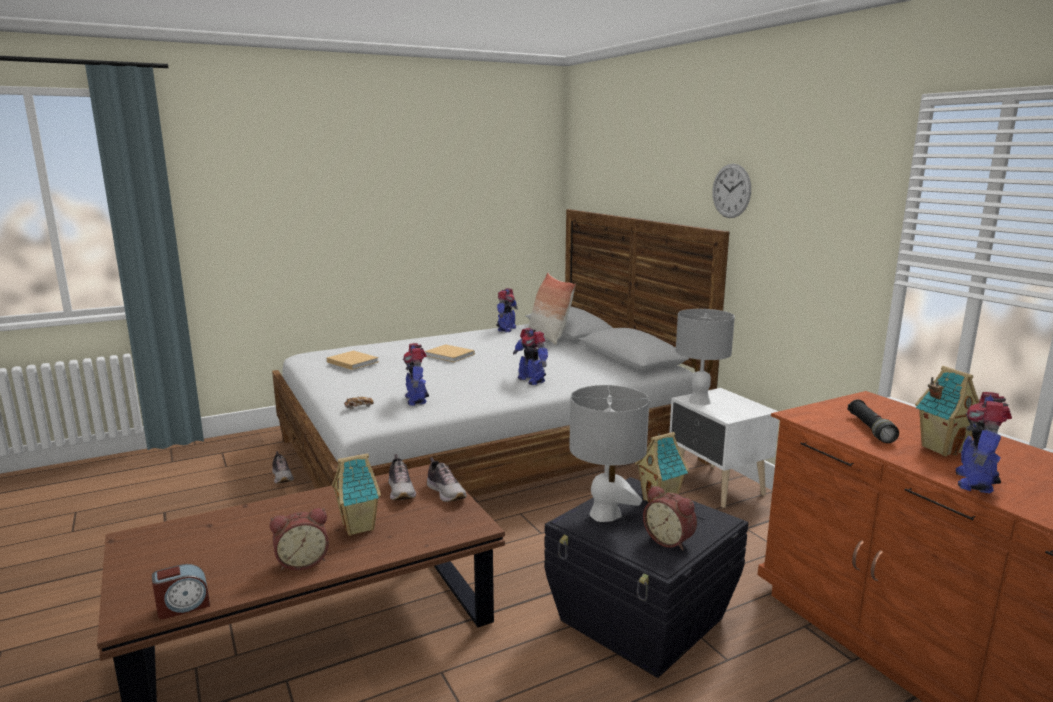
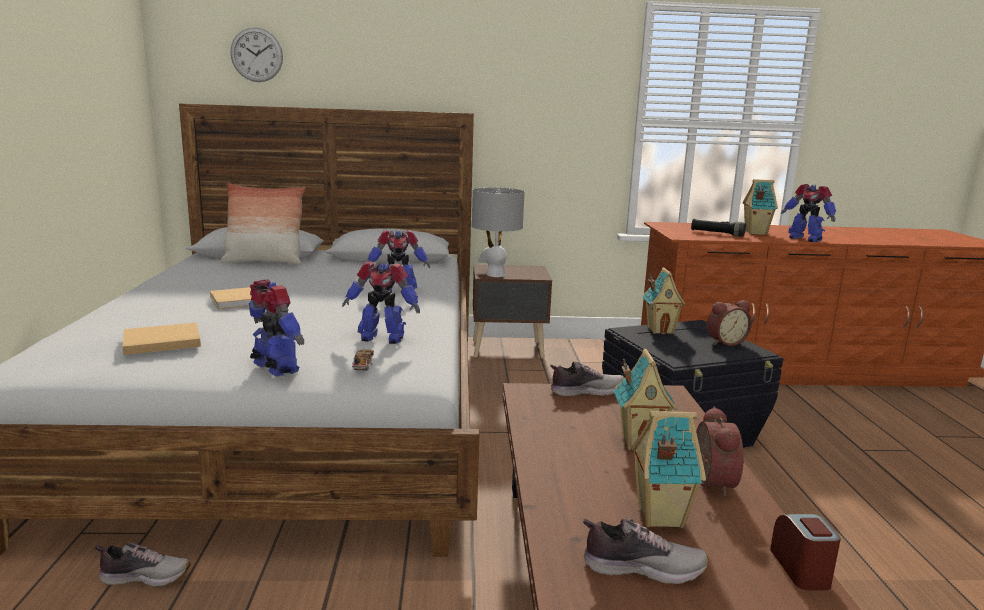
camera: 65 degrees left, 0 degrees up
(244, 547) = (659, 516): none -> toy house
(401, 491) = (564, 410): shoe -> shoe (641, 568)
(506, 329) = (191, 267): toy robot -> toy robot (275, 368)
(605, 514) = (673, 348): grey table lamp -> none
(717, 487) = (509, 350): white nightstand -> brown nightstand
(731, 191) = (462, 75): wall clock -> wall clock (256, 55)

